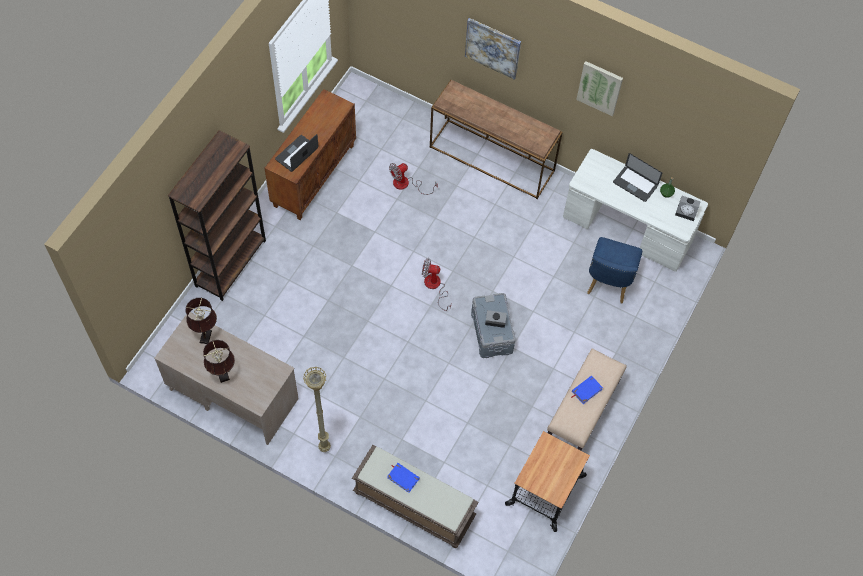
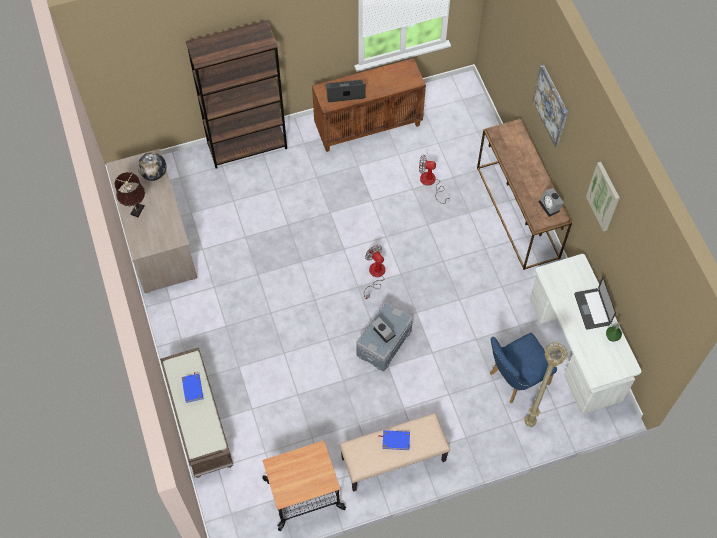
camera: 45 degrees right, 0 degrees up
(206, 335) = (154, 174): brown table lamp -> globe
(324, 449) = (179, 328): beige floor lamp -> beige floor lamp (529, 423)
(686, 212) = (614, 365): alarm clock -> alarm clock (550, 206)

